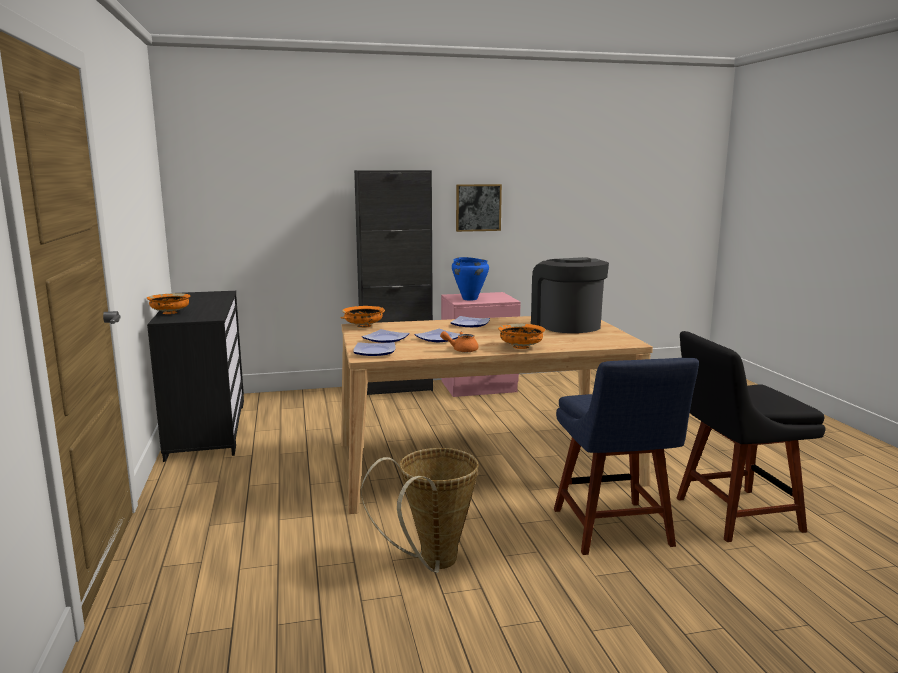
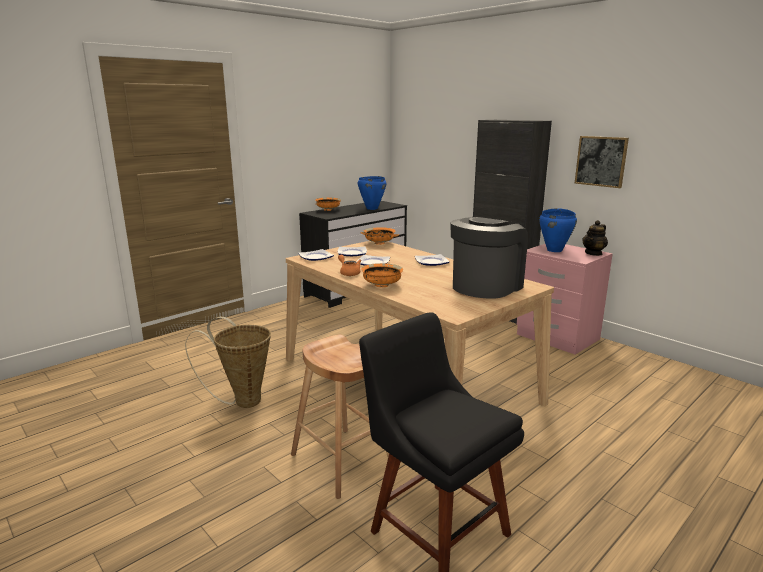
camera: 60 degrees right, 5 degrees up
(216, 300) = (371, 208): none -> blue cooking pot
(496, 294) = (593, 253): none -> teapot
(614, 530) = (342, 461): blue chair -> brown stool

